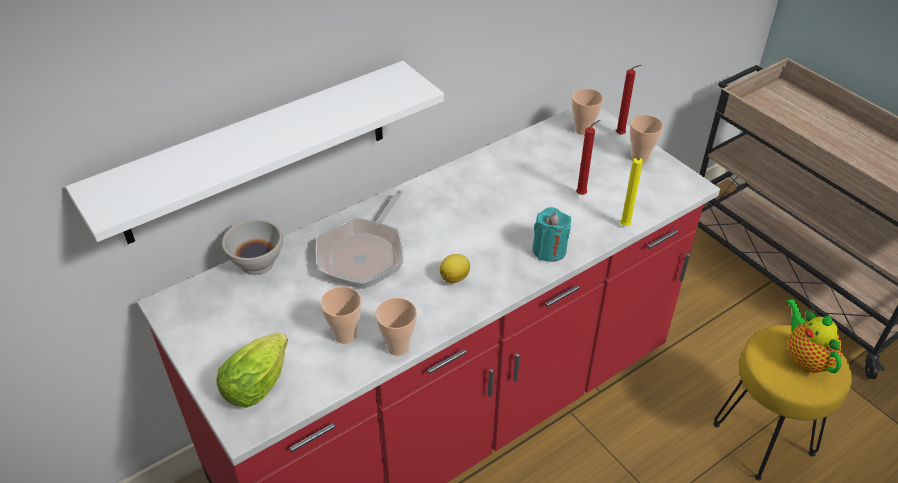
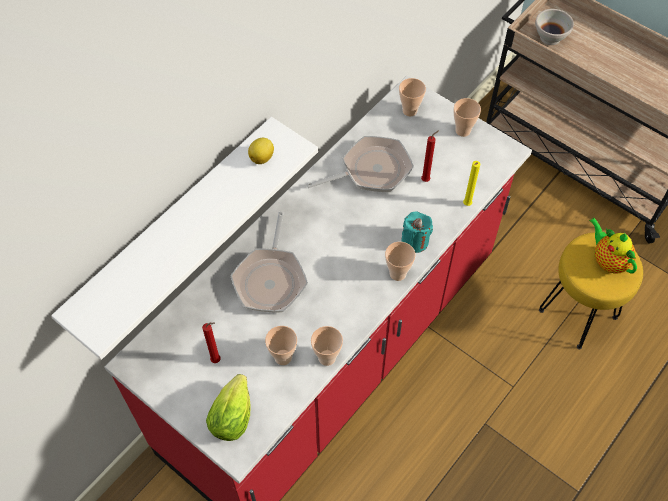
camera: 15 degrees left, 15 degrees up
(258, 263) = (188, 307): white bowl -> white bowl (550, 37)
(455, 277) = (350, 284): lemon -> lemon (262, 157)
(517, 278) = (397, 273): none -> cup
(520, 175) = (371, 170): none -> frying pan
(622, 135) = (442, 109): red candle -> red candle (217, 360)

